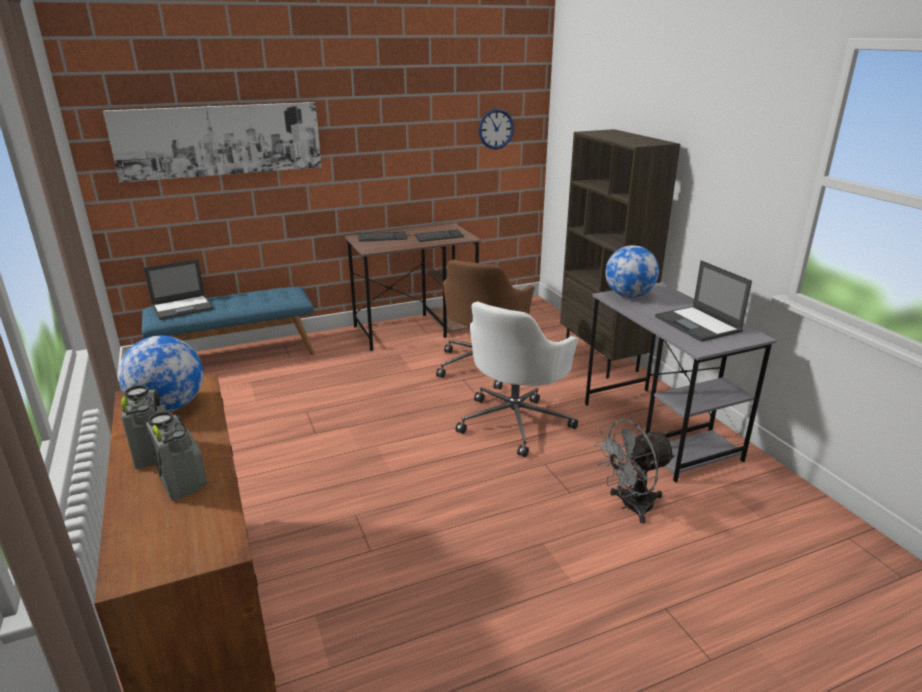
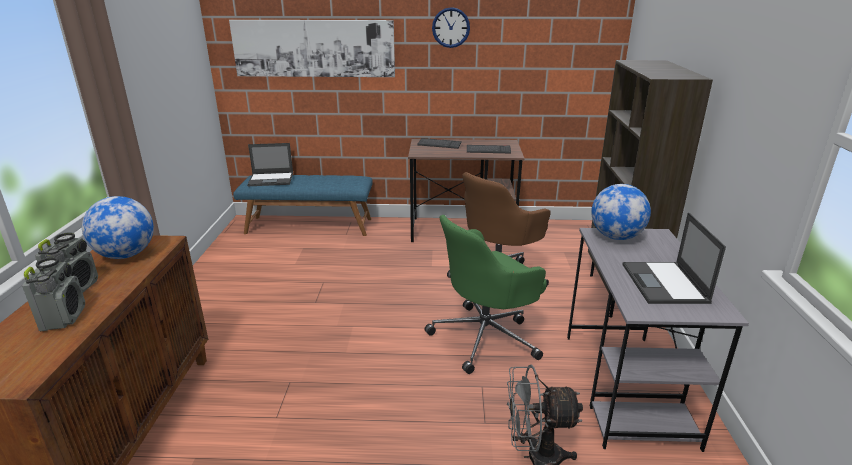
camera: 25 degrees right, 0 degrees up
(496, 129) = (567, 54): wall clock -> wall clock (451, 27)
(515, 422) = (486, 337): white office chair -> green office chair

